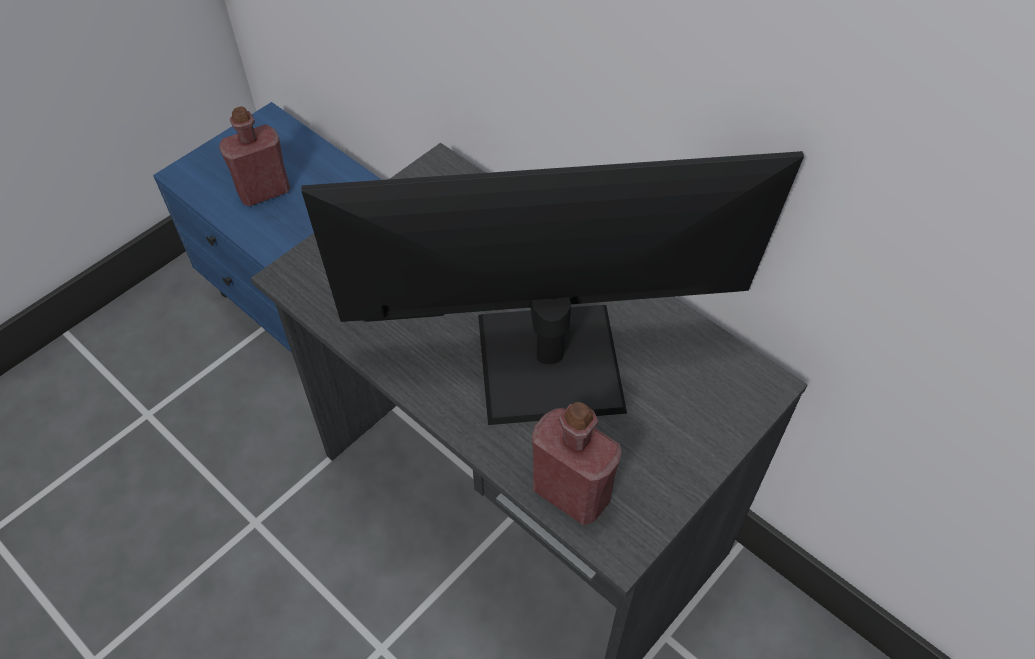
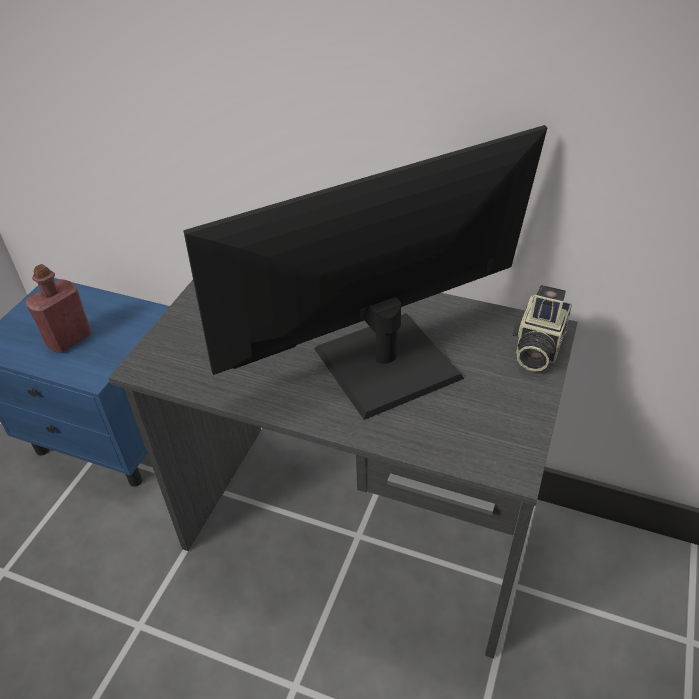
camera: 20 degrees left, 10 degrees down
(571, 492) = (455, 445): red bottle -> none
(734, 402) = (536, 347): none -> camera

